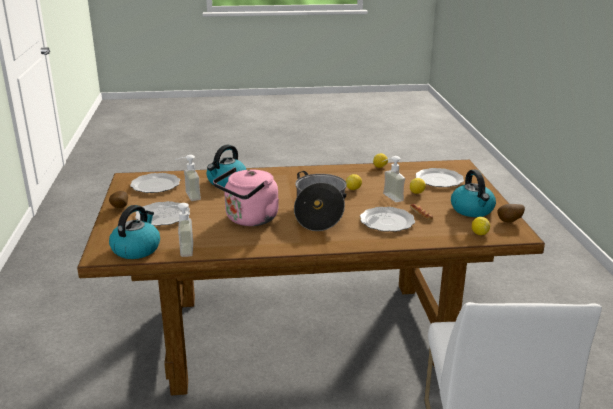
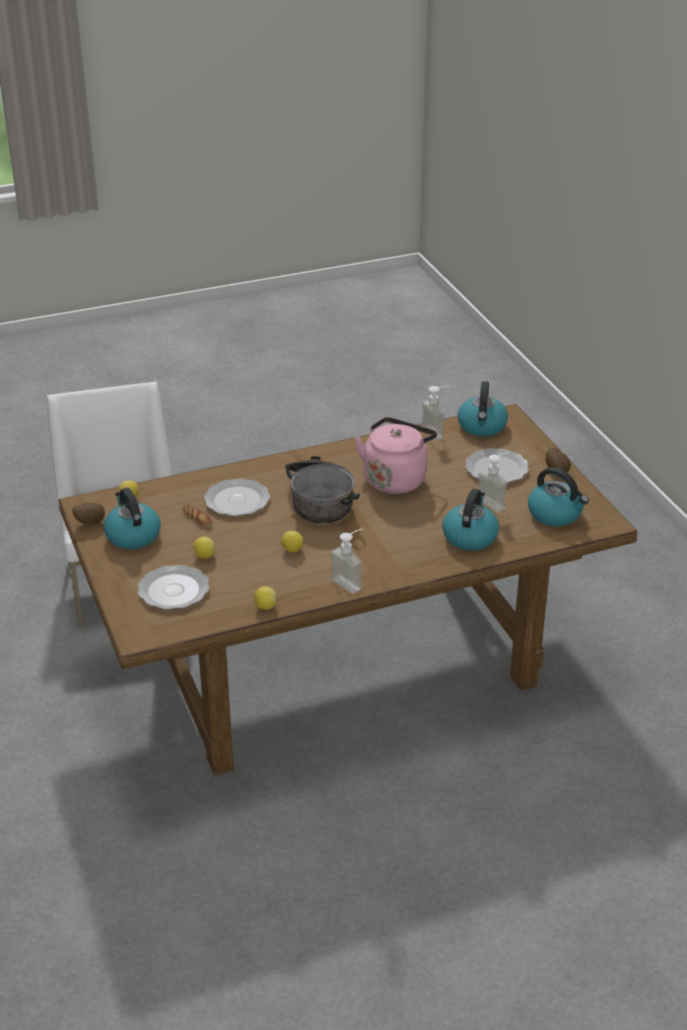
camera: 165 degrees right, 10 degrees up
(155, 185) = (555, 514): plate -> kettle
(388, 198) = (241, 540): soap dispenser -> soap dispenser (351, 581)

